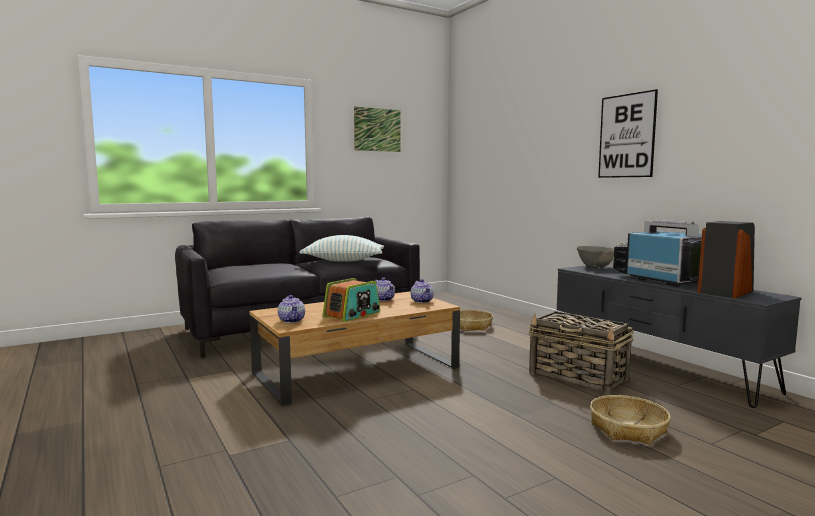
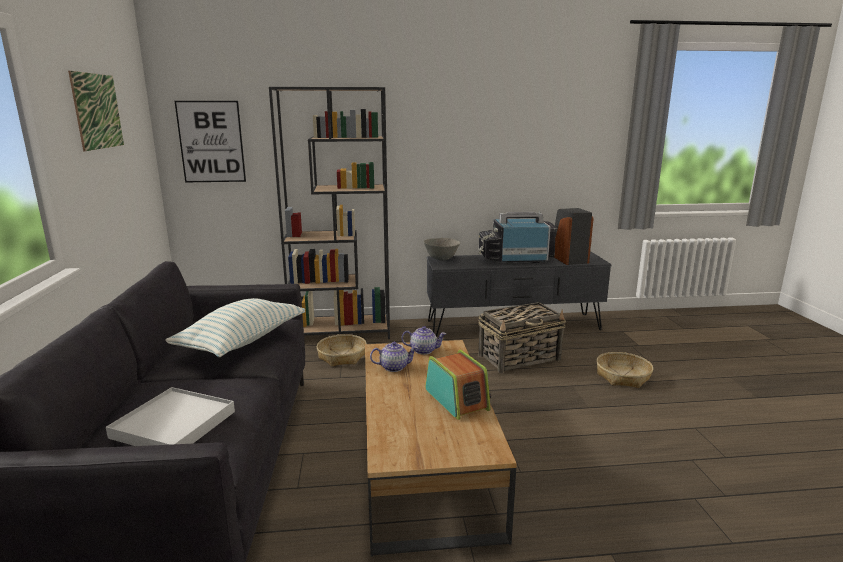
camera: 65 degrees left, 10 degrees up
(244, 267) = (174, 424): none -> white tray
(292, 320) = (458, 444): teapot -> none
(510, 318) = (341, 332): none -> bookcase
(626, 136) = (453, 135): picture -> picture (211, 142)

